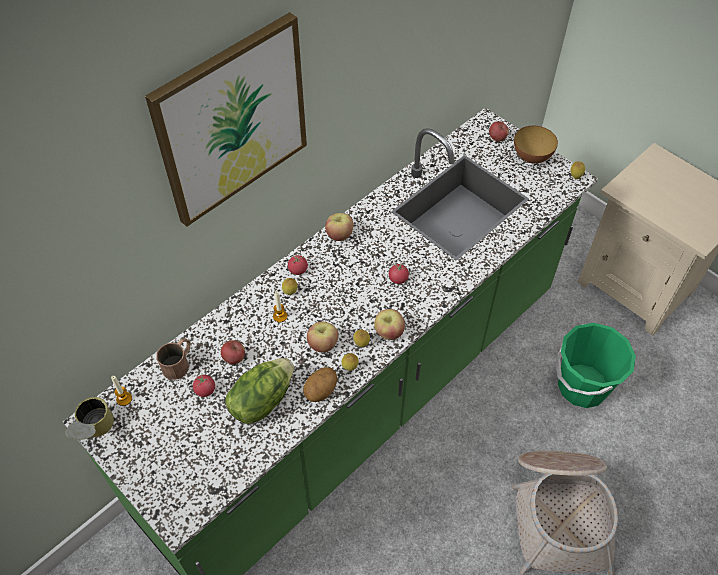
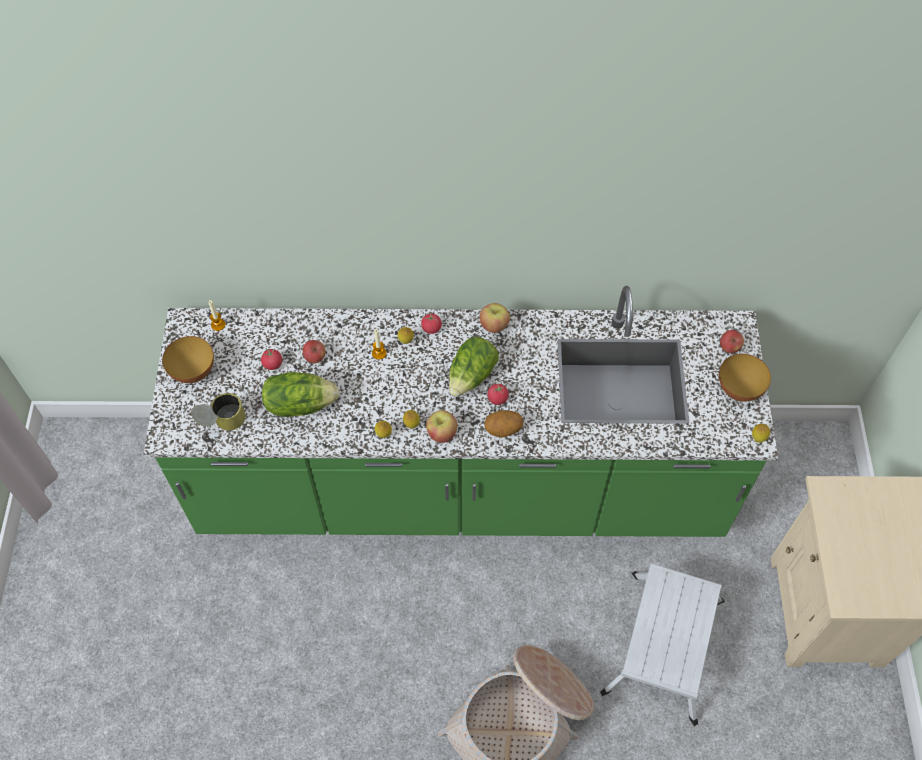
camera: 45 degrees right, 5 degrees up
(94, 431) = (179, 331): can -> can (222, 422)
(144, 451) = (193, 372): none -> bowl
(179, 362) = (277, 329): brown mug -> none
(232, 121) = (395, 168): picture -> none
(321, 391) = (345, 433): potato -> potato (503, 430)
(323, 344) = (385, 400): apple -> none
(363, 278) = (472, 376): none -> lettuce
(582, 386) = (663, 646): green bucket -> white step ladder

